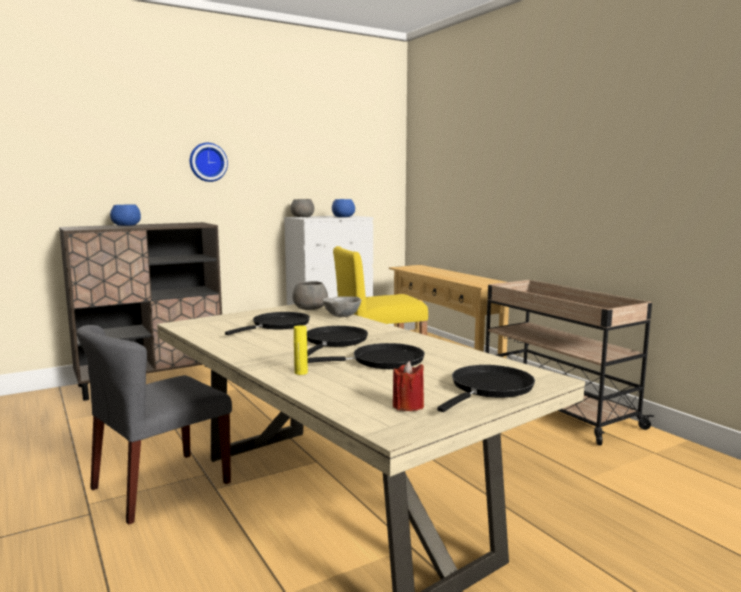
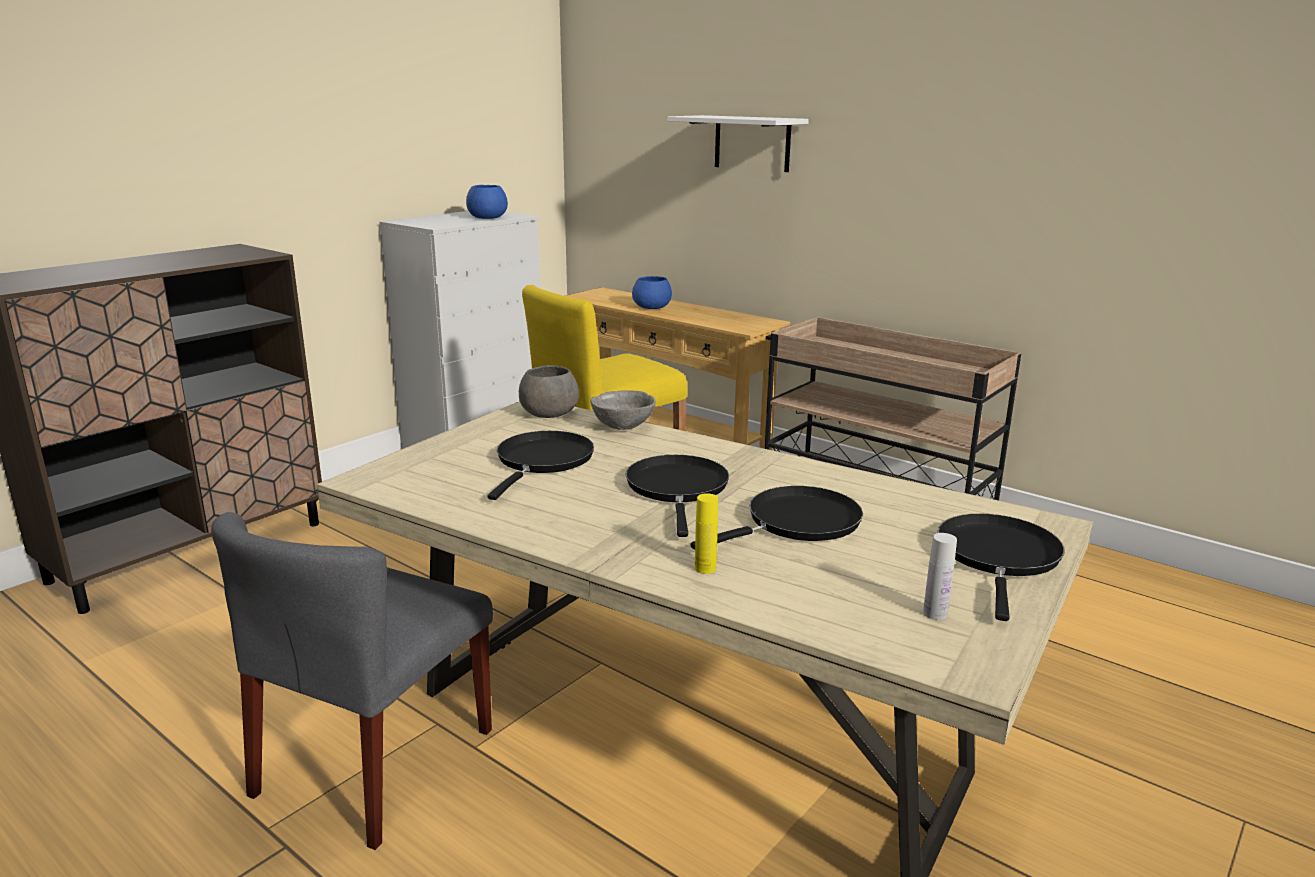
camera: 20 degrees left, 10 degrees up
(127, 225) = (104, 265): blue bowl -> blue bowl (652, 307)
(207, 162) = (236, 125): wall clock -> none
(303, 217) = (415, 220): grey bowl -> none
(408, 406) = (935, 613): red candle -> white bottle
(498, 173) = (752, 143): none -> white shelf

